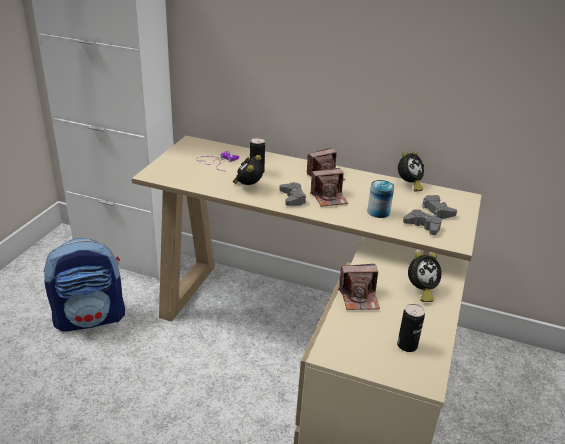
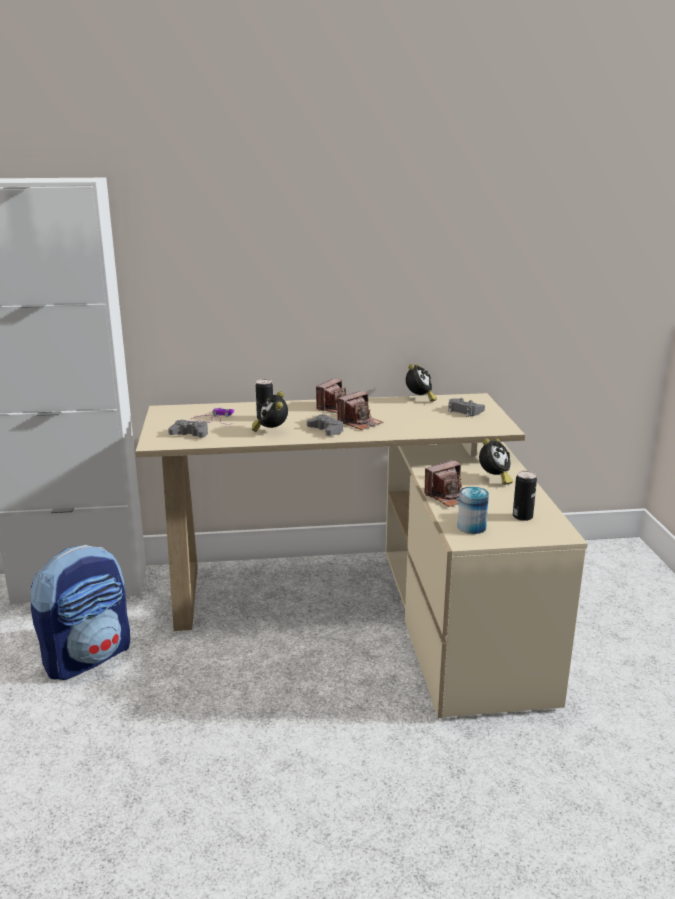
camera: 25 degrees left, 10 degrees down
(378, 212) = (416, 423): can -> can (471, 527)
(423, 226) = (465, 424): grey game controller -> grey game controller (190, 434)

